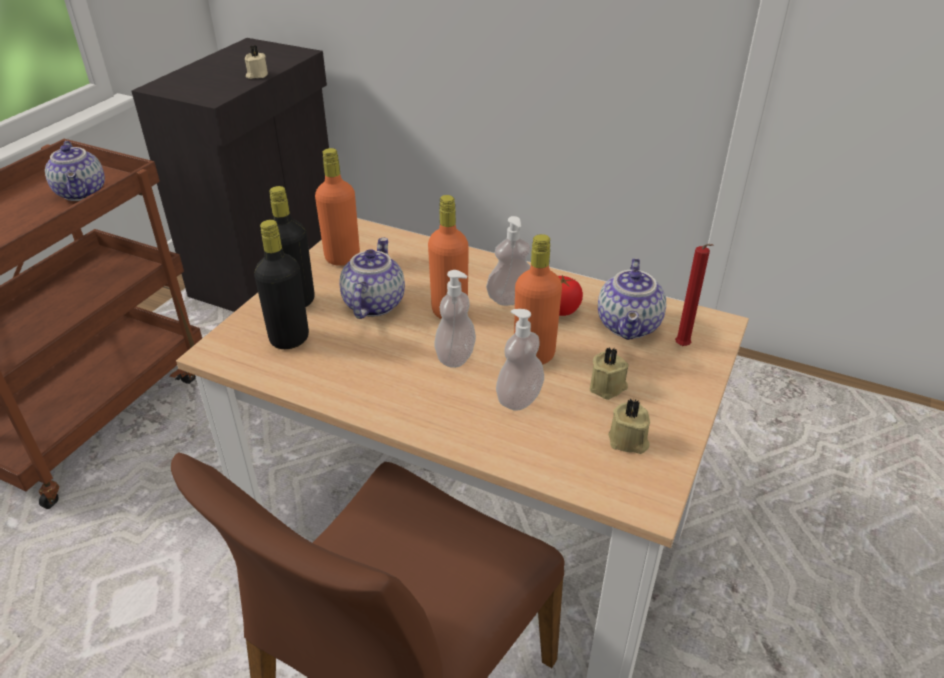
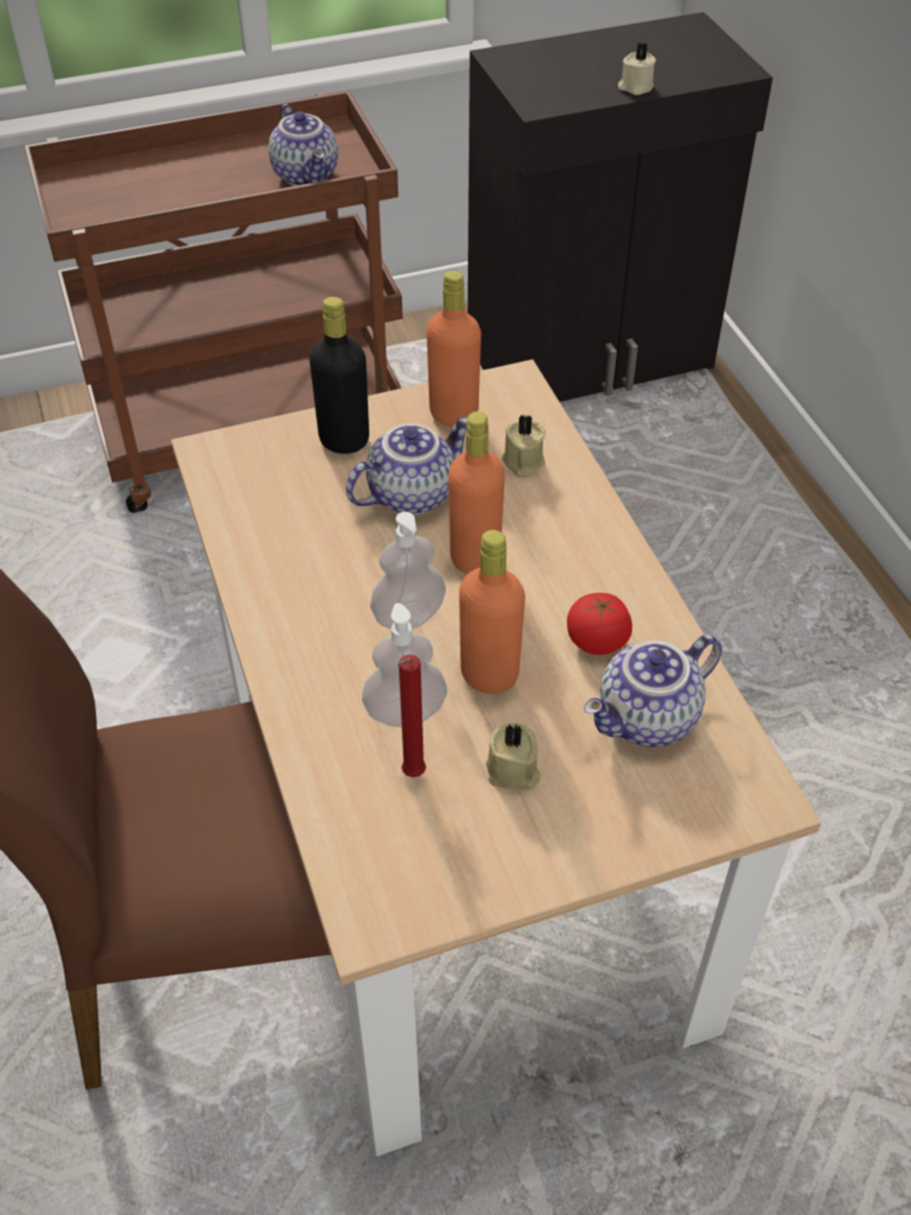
camera: 45 degrees right, 10 degrees up
(83, 193) = (307, 175): teapot -> teapot turned 45 degrees counterclockwise
(289, 339) = (286, 482): black bottle -> none
(510, 299) = (561, 587): soap dispenser -> none
(628, 441) = (444, 847): beige candle -> beige candle (522, 463)
(683, 347) = (671, 794): red candle -> red candle (411, 776)

